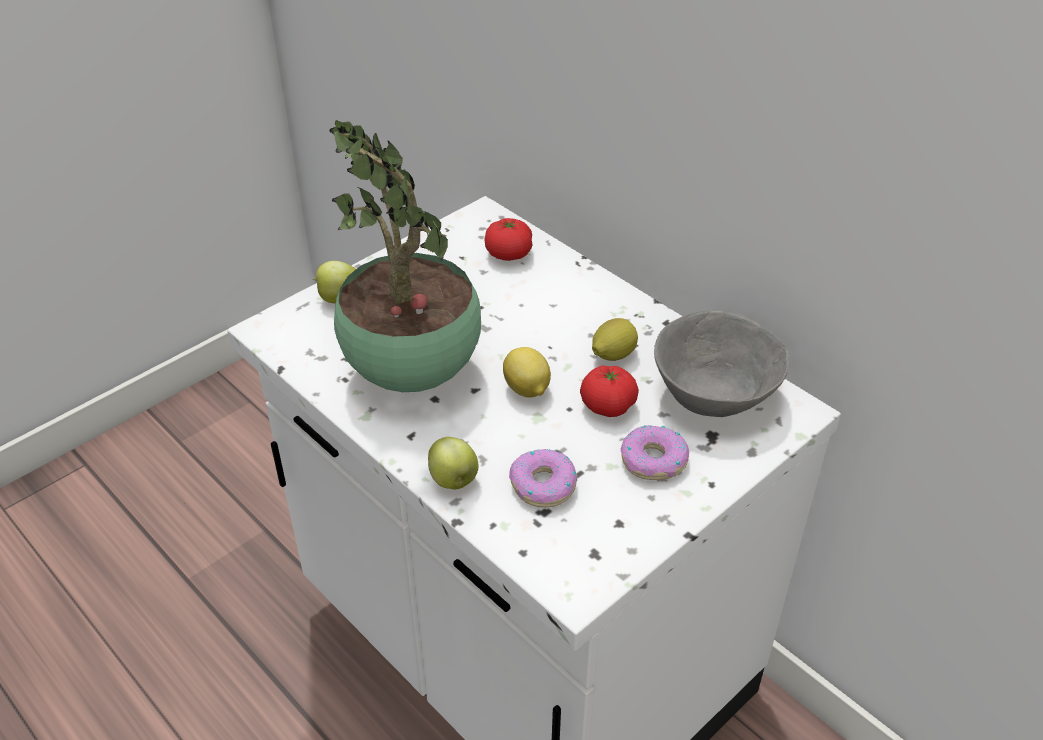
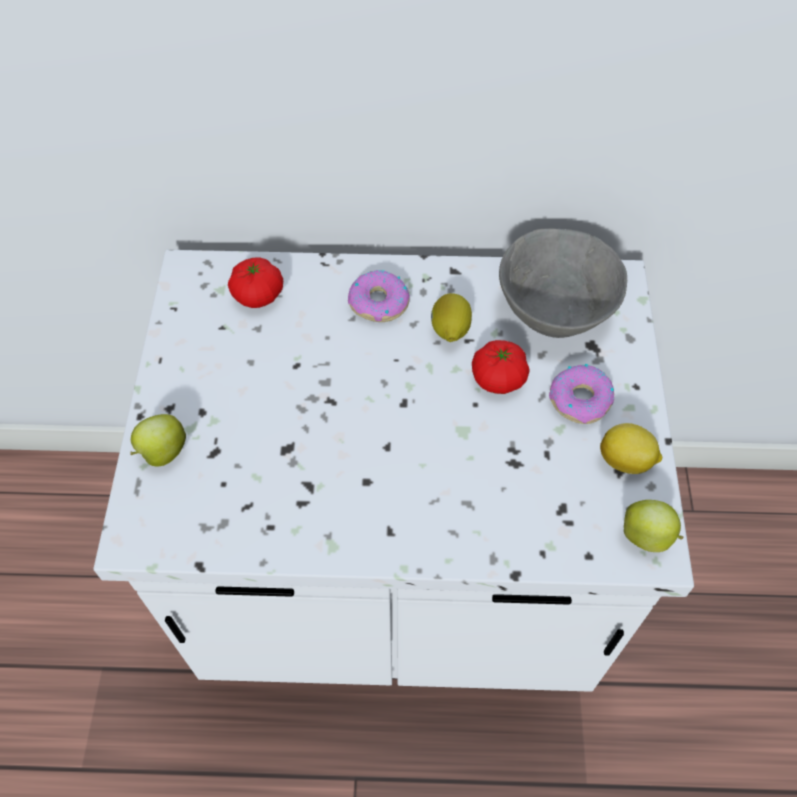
camera: 45 degrees left, 15 degrees up
(415, 375) = (324, 473): potted plant -> none
(454, 481) = (471, 542): apple -> apple (647, 536)
(527, 390) = (426, 413): lemon -> lemon (626, 461)
(543, 485) = (535, 487): donut -> donut (378, 303)

